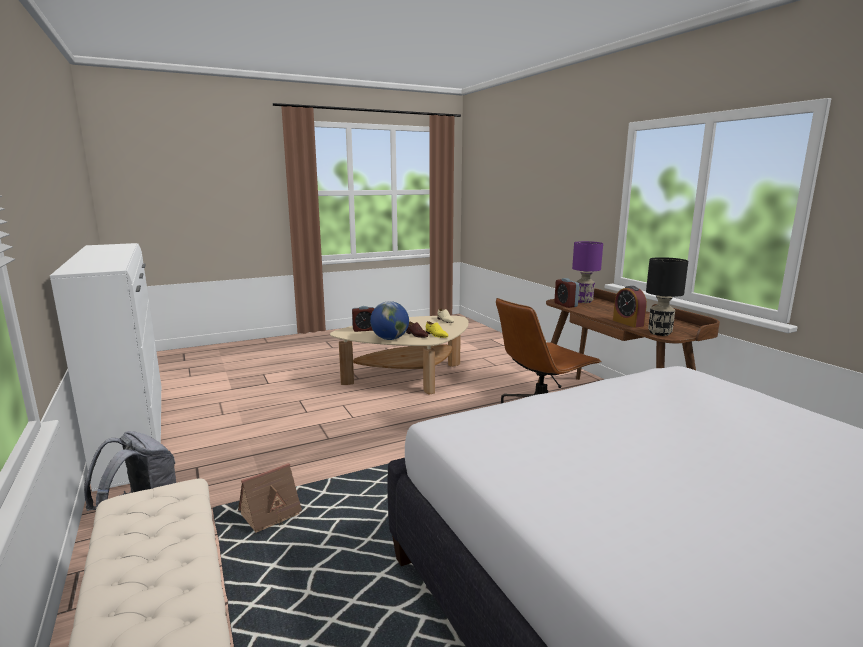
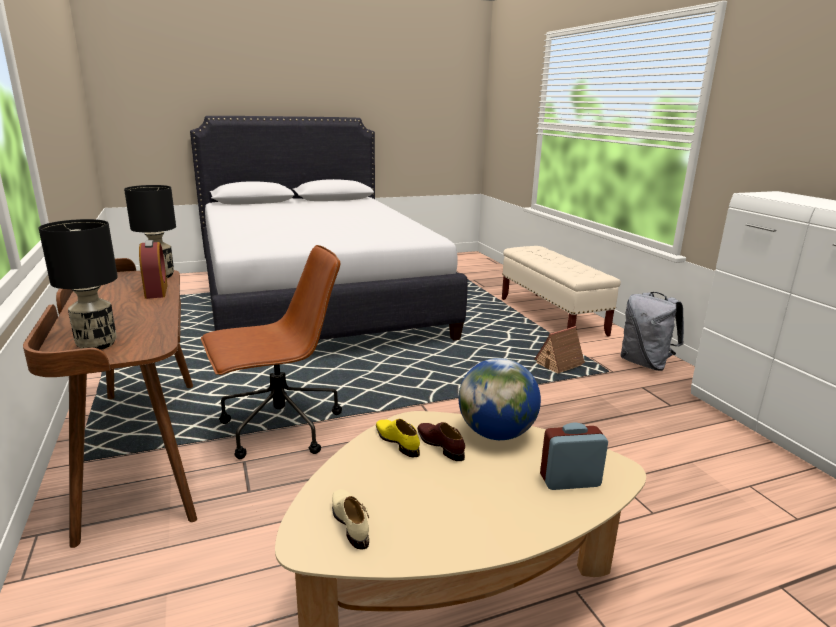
camera: 175 degrees left, 5 degrees up
(565, 305) = (156, 336): alarm clock -> none
(584, 301) = (97, 345): purple table lamp -> black table lamp

